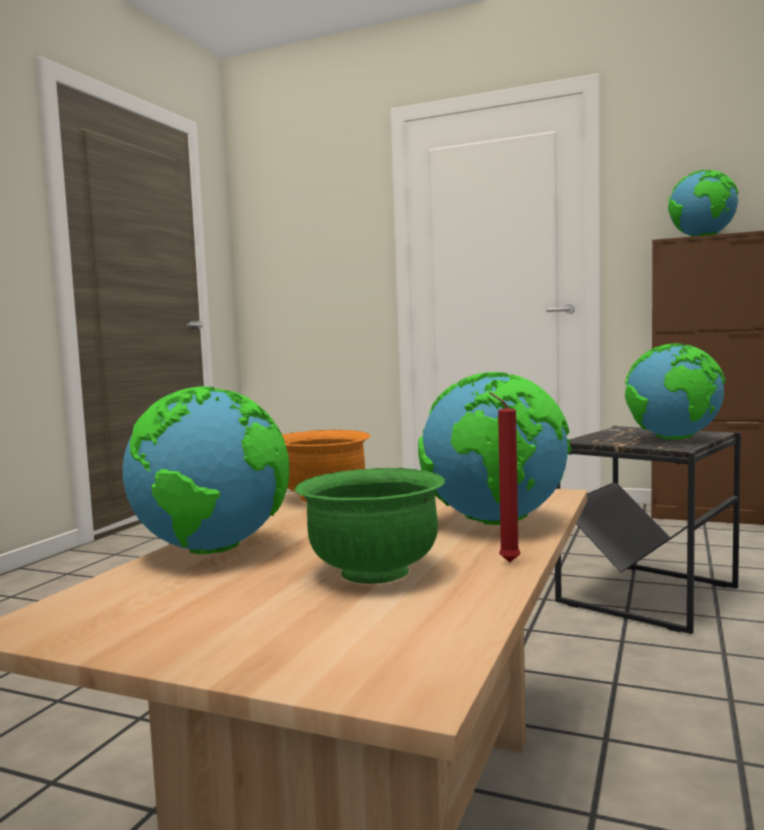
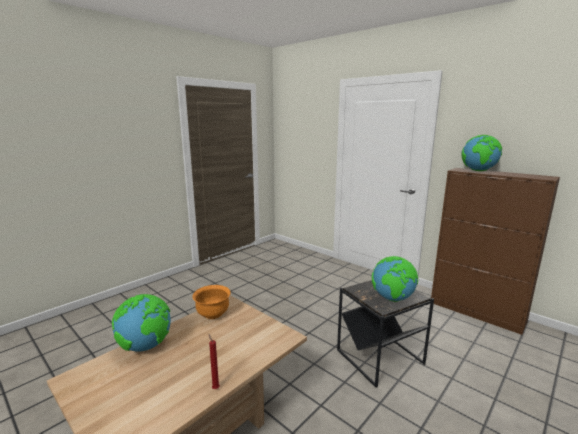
camera: 20 degrees right, 10 degrees up
(373, 572) = (172, 380): green bowl -> none
(496, 523) = (244, 355): globe -> none

